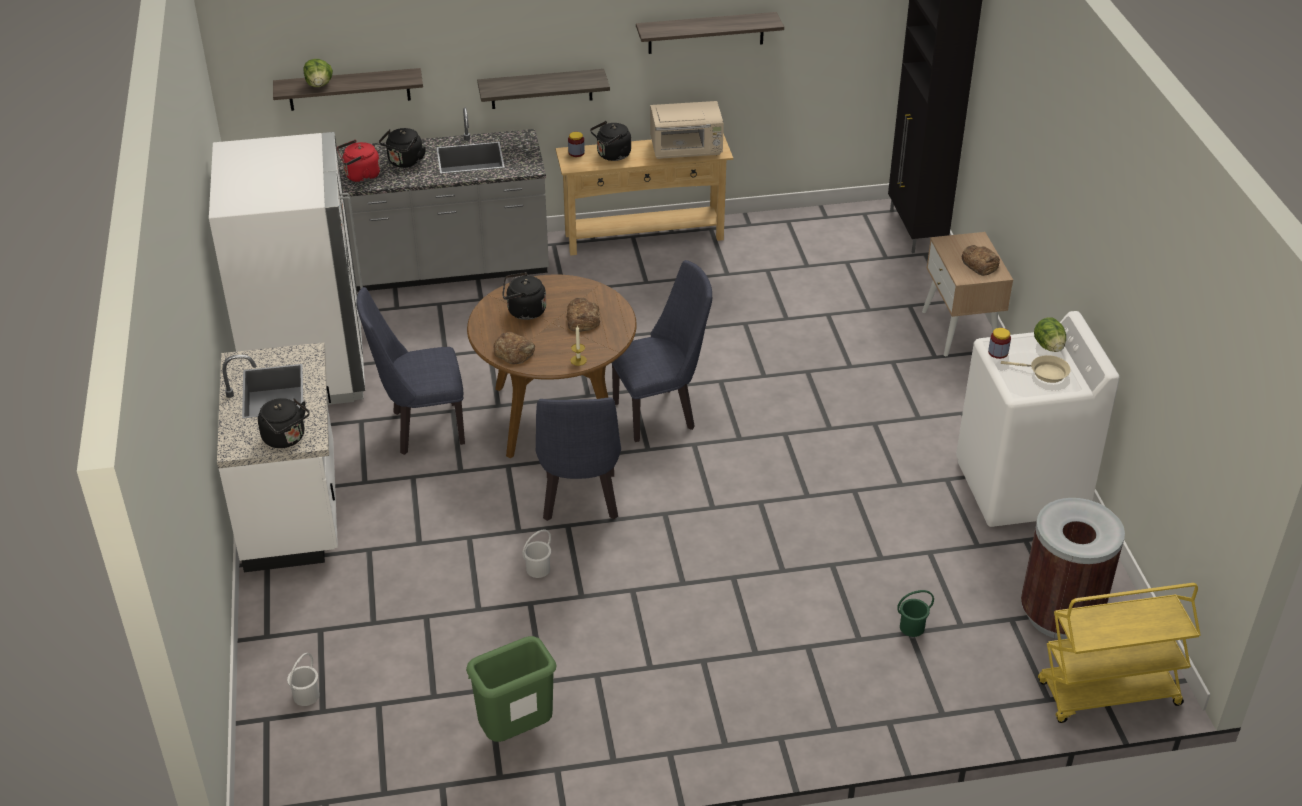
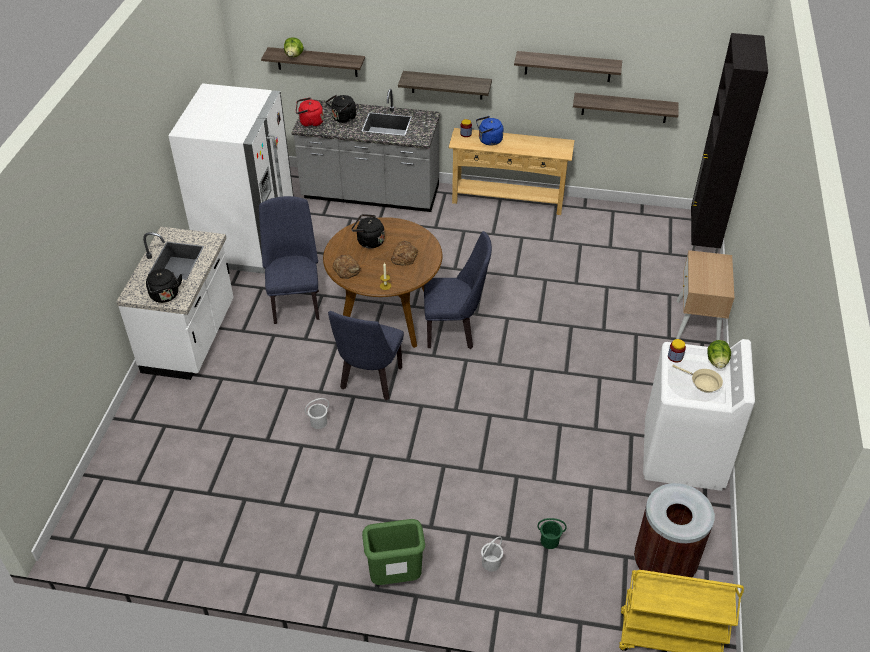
camera: 20 degrees right, 5 degrees up
(305, 695) = (133, 468): white bucket -> white bucket (490, 563)
(421, 429) = (295, 303): blue chair -> blue chair turned 75 degrees clockwise
(516, 731) = (247, 534): green trash can -> green trash can (396, 577)
(612, 155) = (488, 141): black kettle -> blue kettle
(687, 150) = (542, 147): beige microwave -> none
(785, 75) = (624, 107): none -> shelf
(980, 264) = (715, 279): bread -> none

